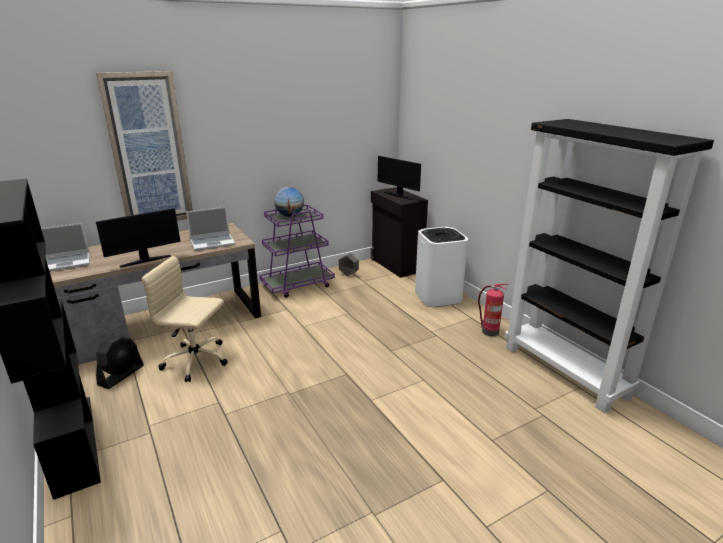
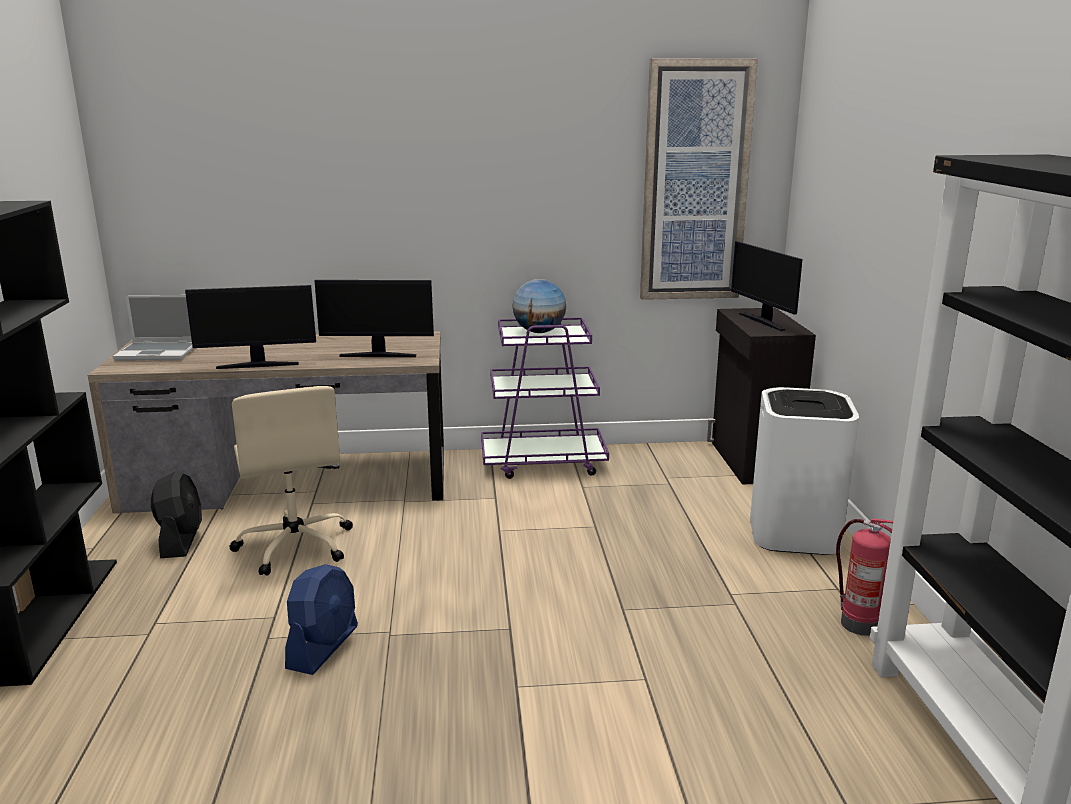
camera: 25 degrees right, 5 degrees down
(121, 375) = (181, 540): black fan -> black fan turned 60 degrees counterclockwise
(148, 151) = (314, 195): picture -> picture (695, 183)
(197, 361) = (295, 545): beige office chair -> beige office chair turned 150 degrees counterclockwise
(213, 243) = (378, 355): laptop -> monitor
(260, 410) = (323, 647): none -> blue fan
(348, 274) = (647, 461): grey planter -> none

